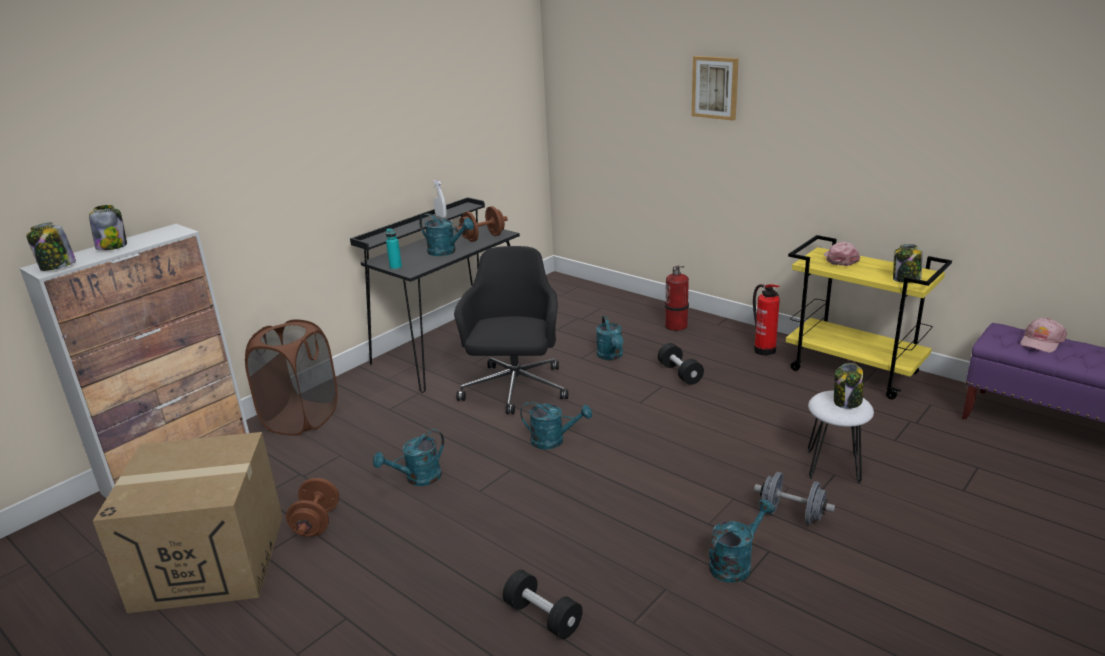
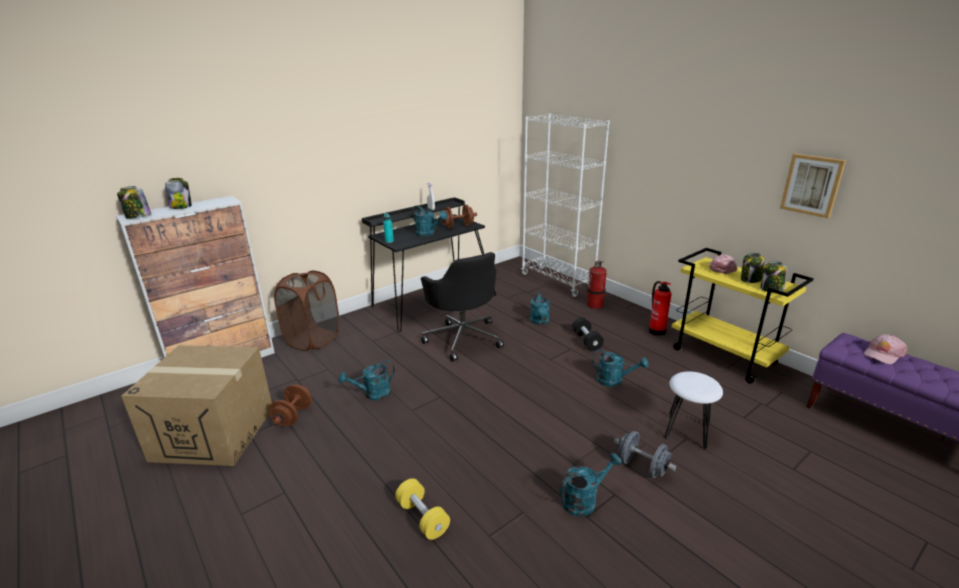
camera: 10 degrees right, 0 degrees up
(515, 390) = (463, 338): black office chair -> black office chair turned 135 degrees clockwise
(542, 616) = (422, 517): black dumbbell -> yellow dumbbell
(554, 441) = (477, 380): turquoise watering can -> turquoise watering can (614, 380)
(617, 300) = (557, 281): none -> white bookcase
(715, 87) = (640, 128): picture -> picture (812, 185)
(847, 402) = (701, 383): jar -> jar (750, 279)

